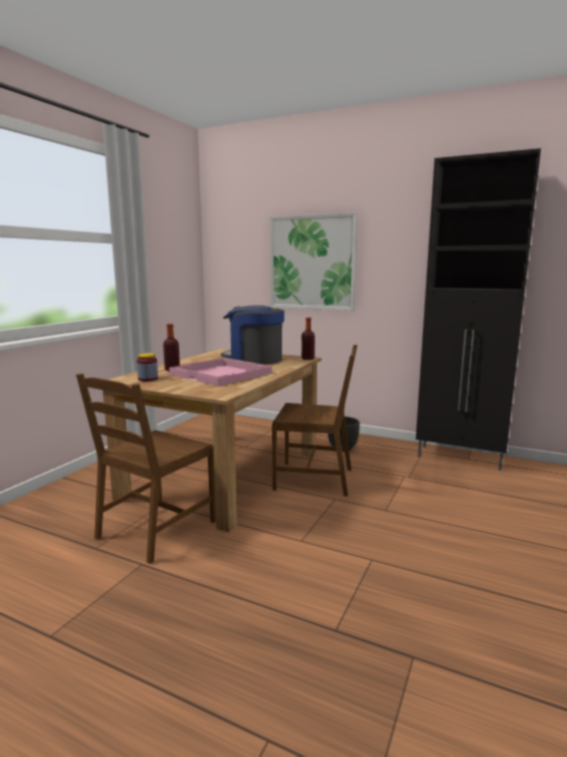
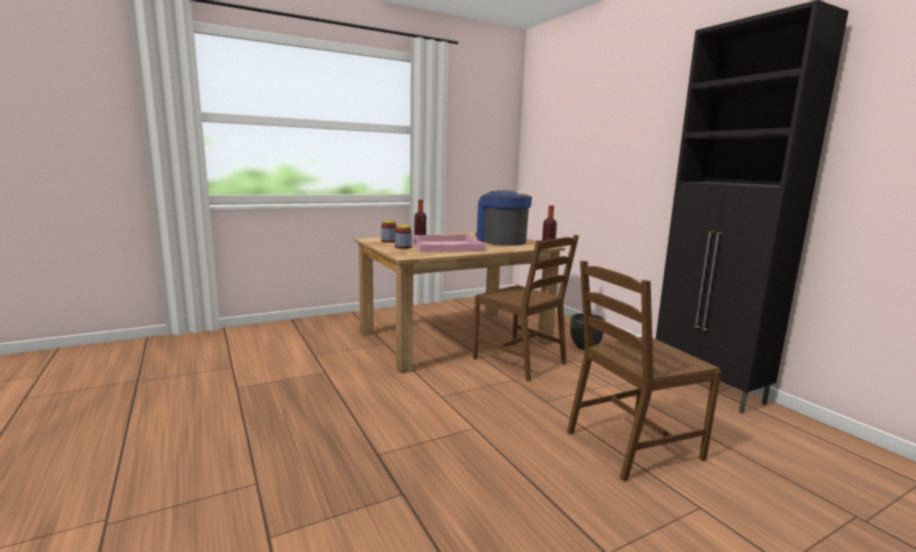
camera: 35 degrees right, 0 degrees up
(156, 529) = (359, 357): brown chair -> brown chair (632, 445)
(185, 384) = (403, 247): none -> jar
(312, 262) = (599, 153): picture -> none

